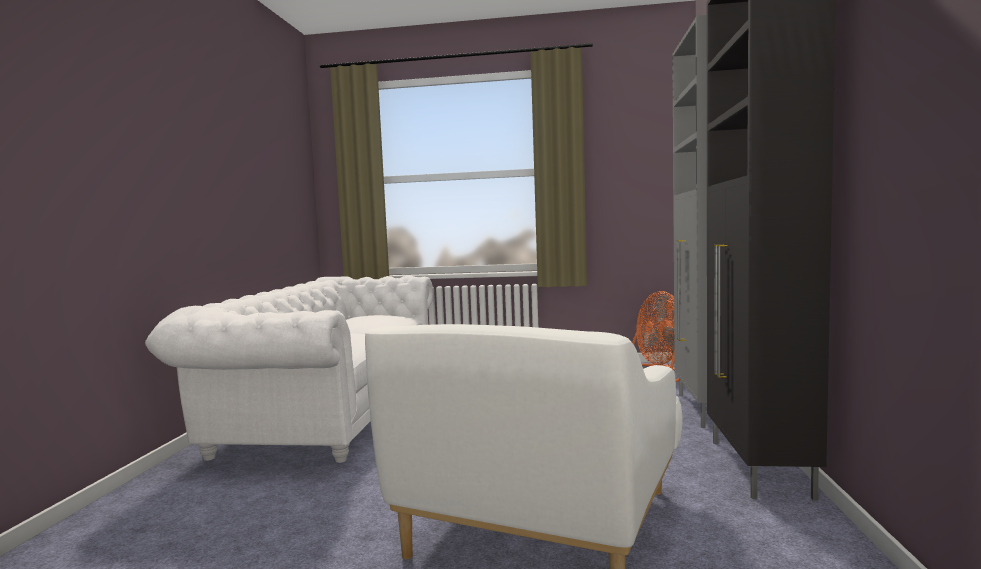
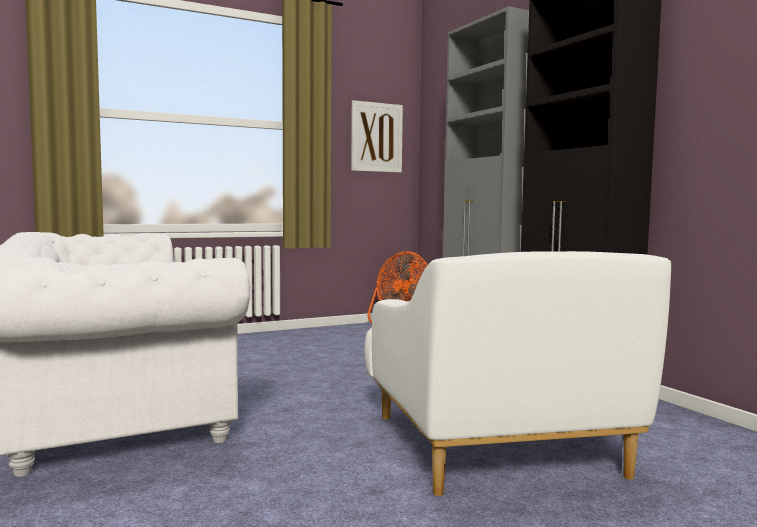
camera: 35 degrees left, 0 degrees up
(641, 171) = (376, 137): none -> picture

